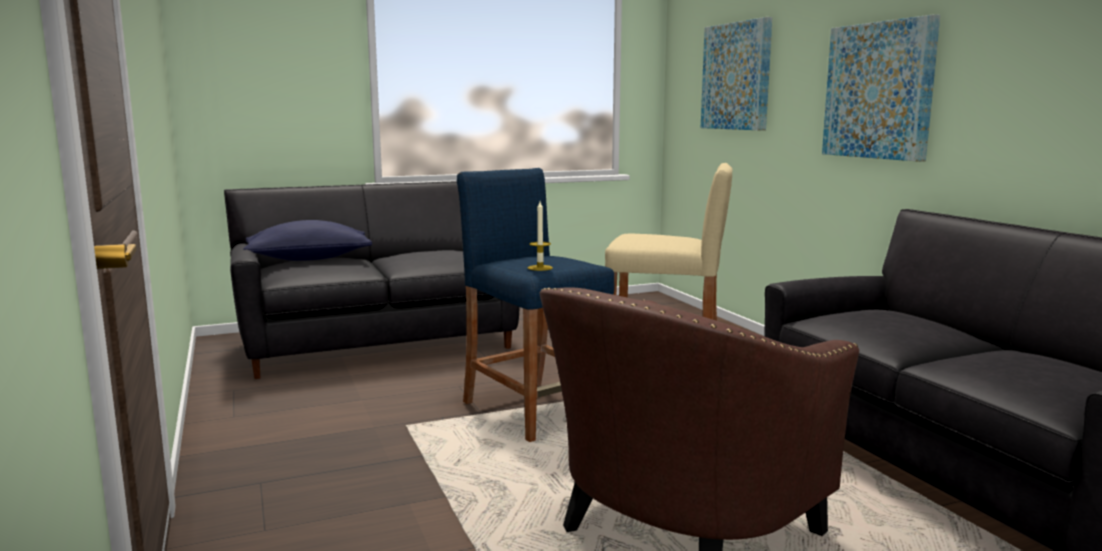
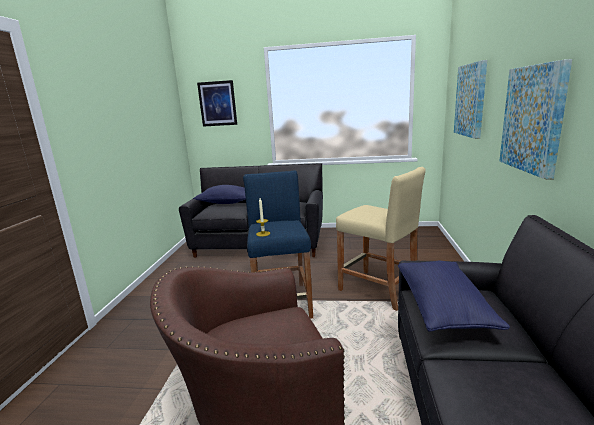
camera: 30 degrees right, 5 degrees up
(258, 54) = (217, 103): none -> picture
(866, 323) = (443, 307): none -> blue pillow

